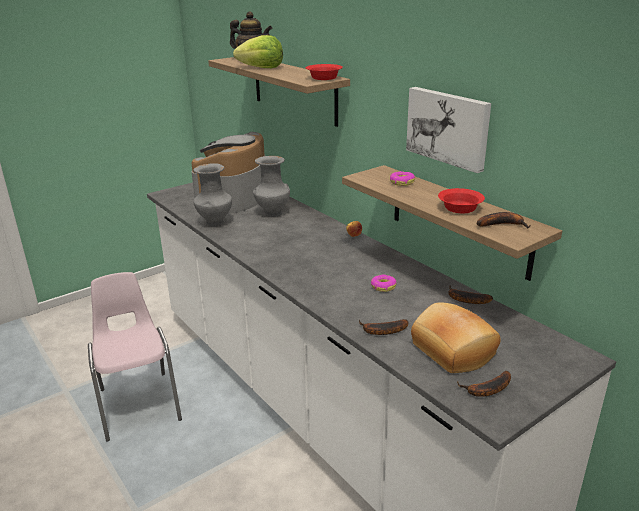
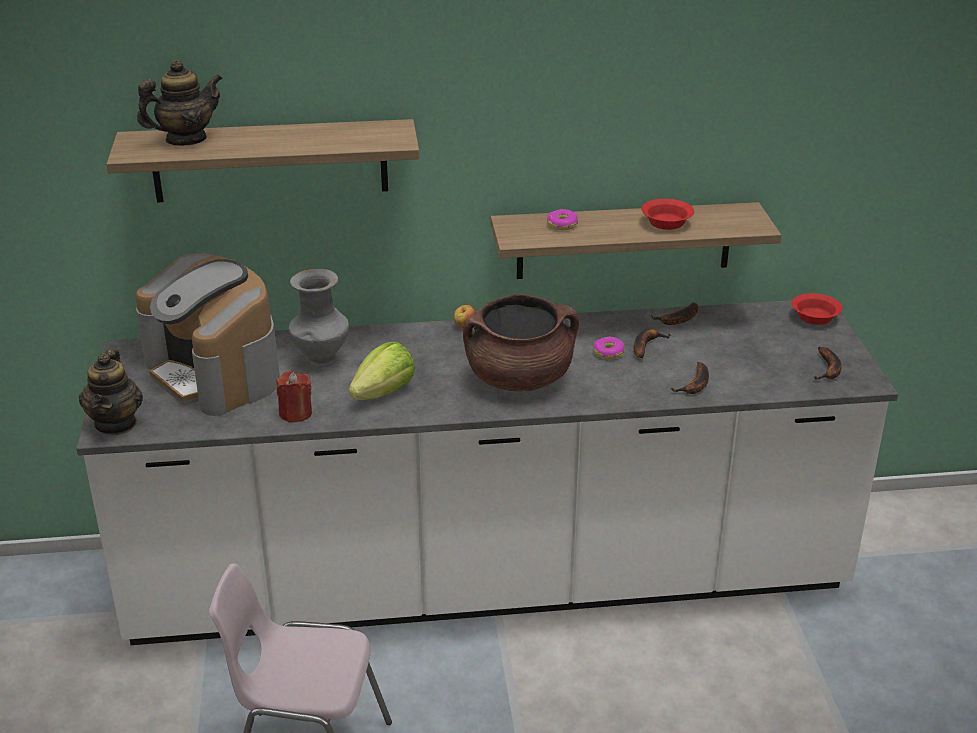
camera: 60 degrees left, 5 degrees up
(172, 193) = (116, 423): none -> teapot
(215, 223) = (295, 413): grey vase -> red candle
(261, 68) = (252, 145): lettuce -> lettuce (384, 393)
(314, 267) = (519, 379): none -> brown cooking pot
(324, 78) = (388, 129): red bowl -> red bowl (813, 317)
(448, 127) = (601, 140): picture -> none
(451, 351) = (759, 362): bread -> none
(502, 224) = (724, 220): banana -> banana (645, 345)

